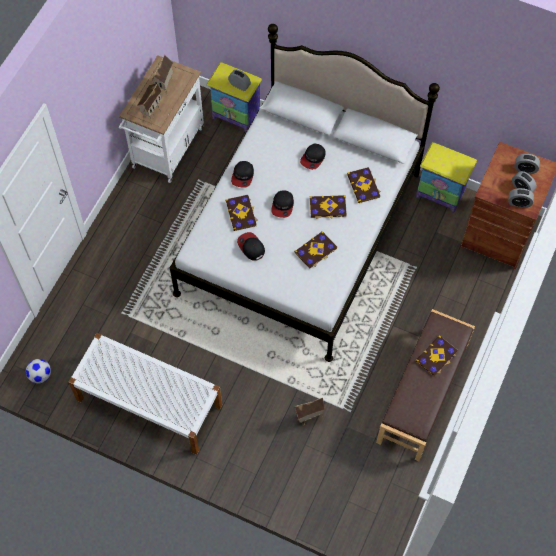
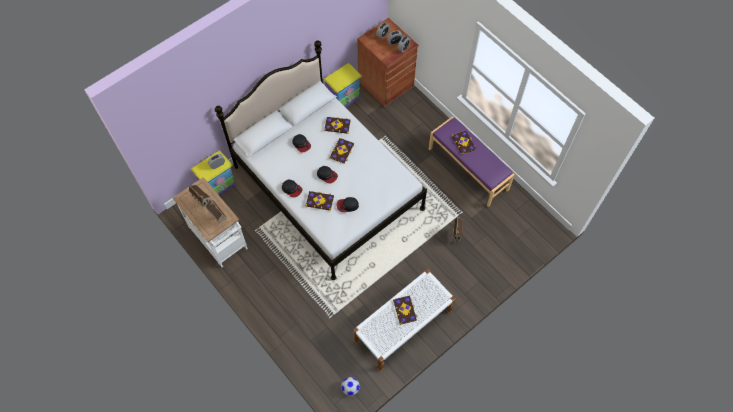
camera: 65 degrees left, 0 degrees up
(316, 251) = (369, 170): book -> book (405, 310)
(423, 393) = (468, 169): brown bench -> purple bench

